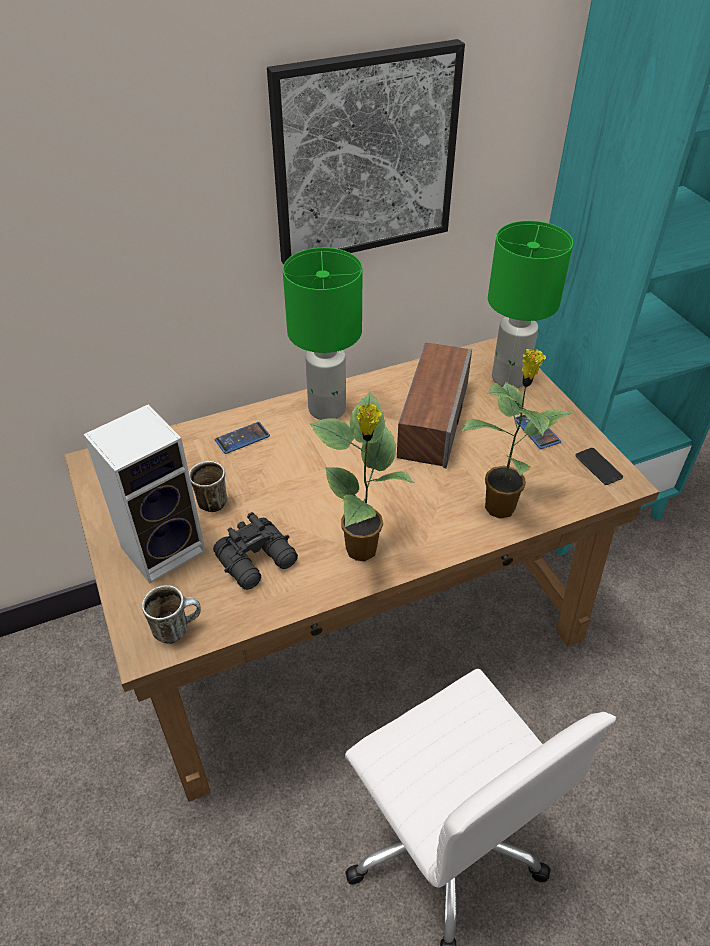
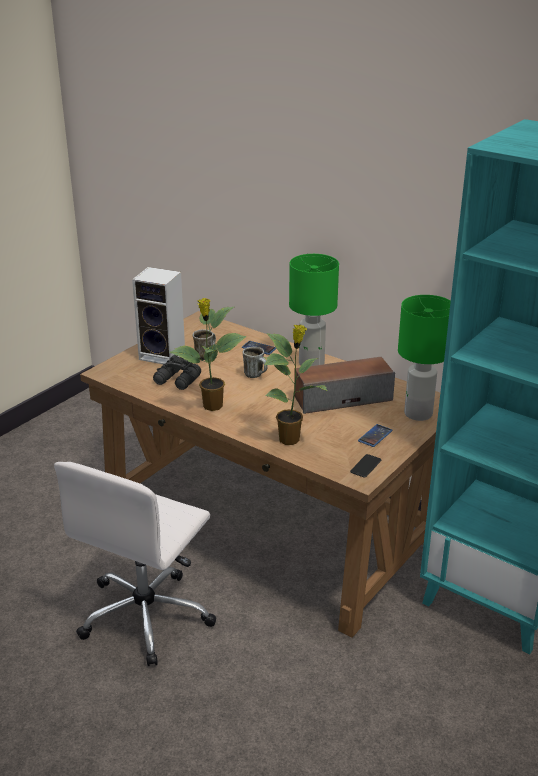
camera: 60 degrees right, 15 degrees down
(177, 628) = (119, 375): mug -> mug (256, 375)
(364, 155) = (373, 215): picture -> none

